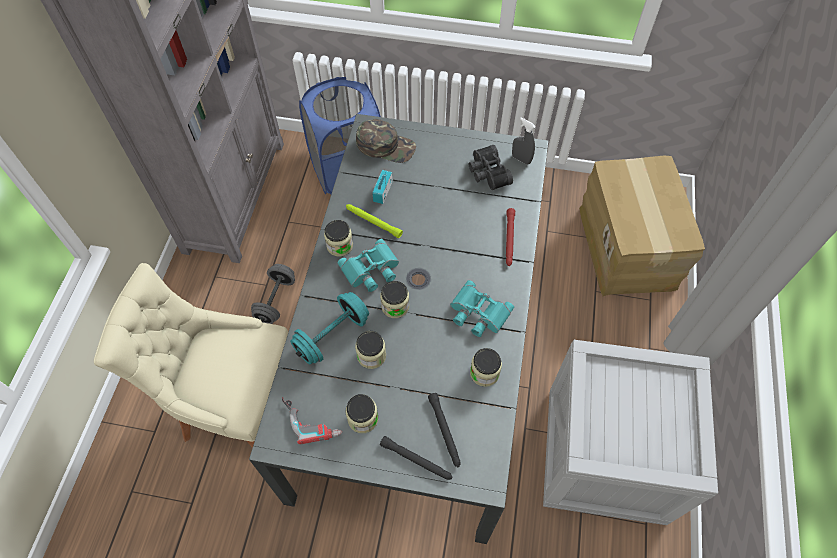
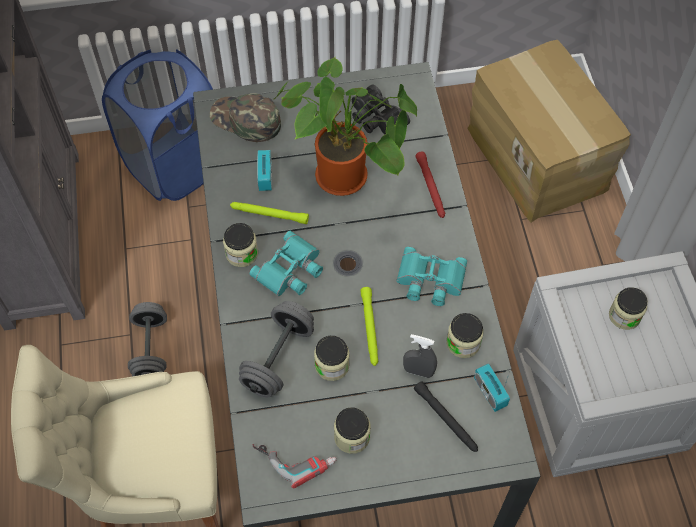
camera: 20 degrees left, 0 degrees up
(332, 336) = (278, 358): turquoise dumbbell -> grey dumbbell
(386, 146) = (245, 120): green cap -> green cap turned 150 degrees counterclockwise
(395, 306) = (335, 302): jar -> jar (624, 316)
(413, 336) = (370, 329): none -> green flashlight
(416, 460) = (429, 460): black flashlight -> none
(446, 211) = (348, 177): none -> potted plant
(490, 421) = (490, 392): none -> radio
(521, 159) = (407, 92): grey spray bottle -> grey spray bottle (418, 371)

